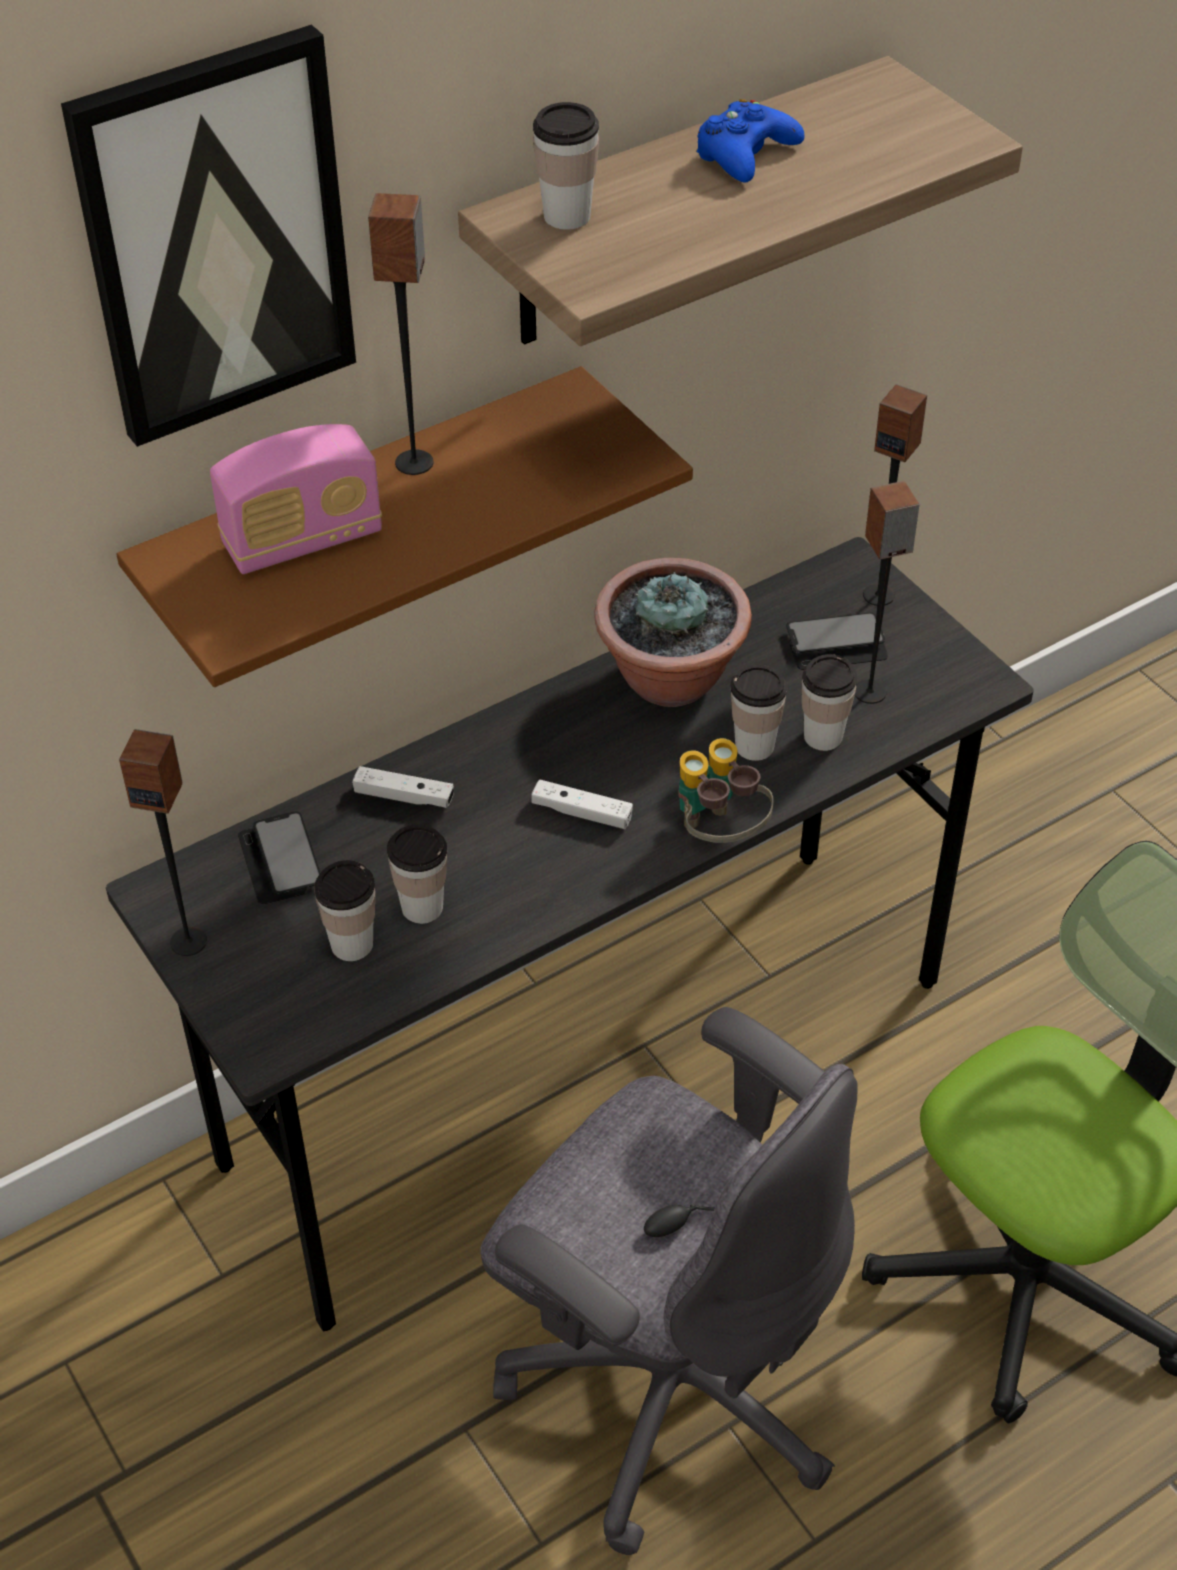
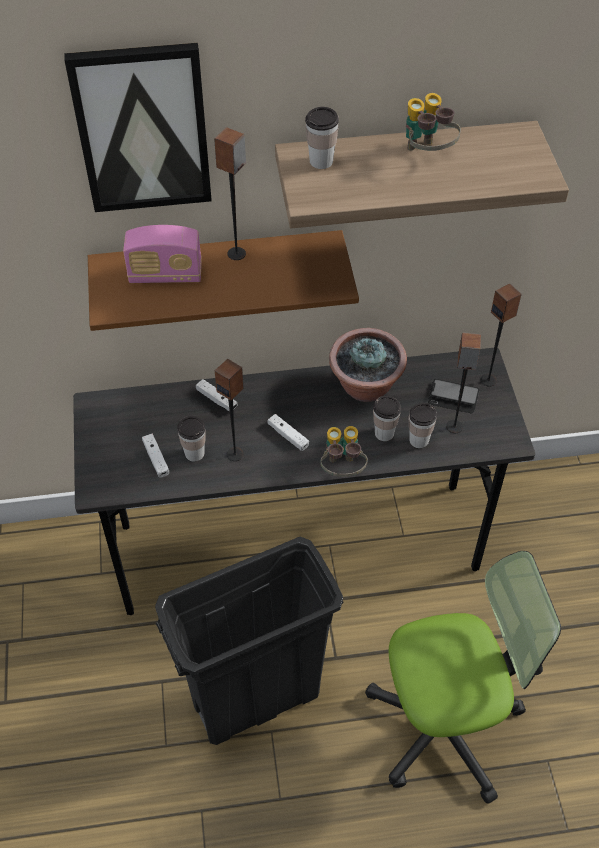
camera: 25 degrees right, 5 degrees up
(189, 941) = (92, 431): speaker -> speaker (235, 454)
(280, 860) = (149, 409): phone -> none
(352, 944) = (156, 459): cup -> white game controller
(669, 1384) = (256, 701): grey office chair -> black trash can
(745, 154) = (427, 154): blue game controller -> binoculars

